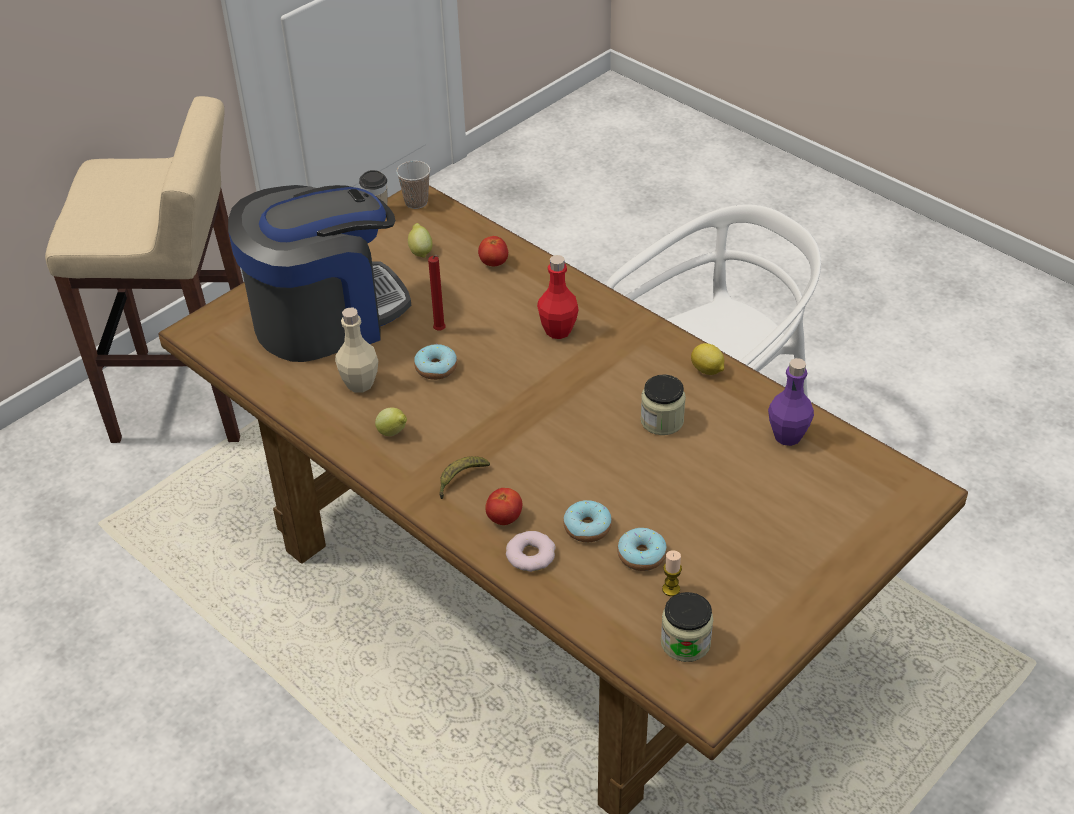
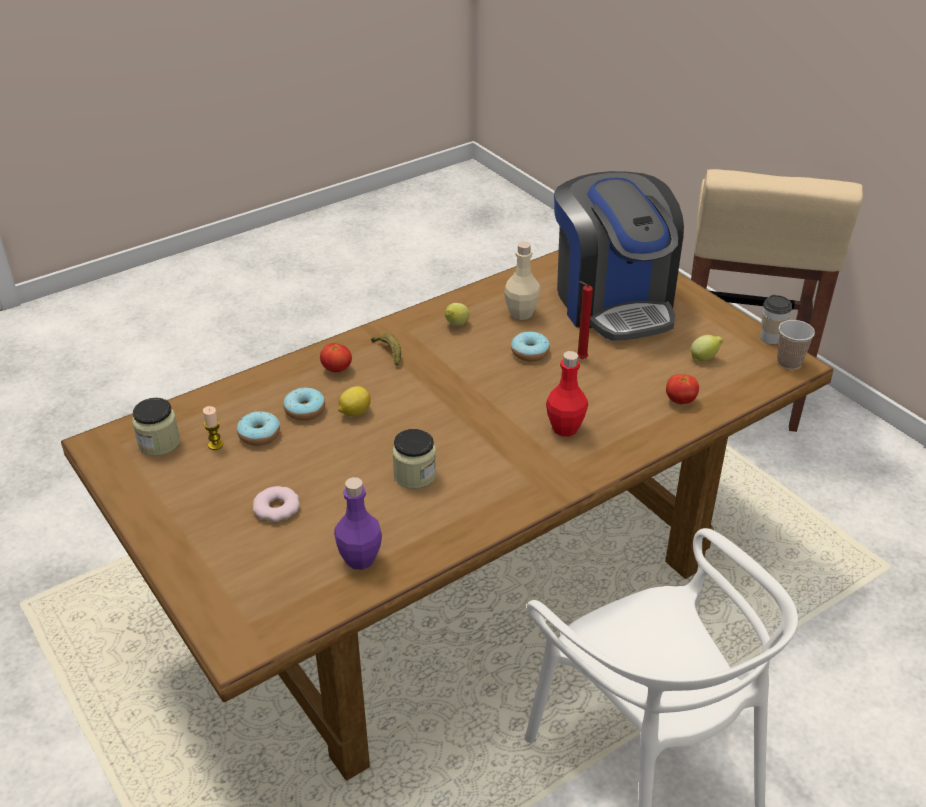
camera: 100 degrees right, 5 degrees down
(530, 555) = (291, 378): donut -> donut (277, 508)
(707, 370) = (476, 520): lemon -> lemon (354, 412)

